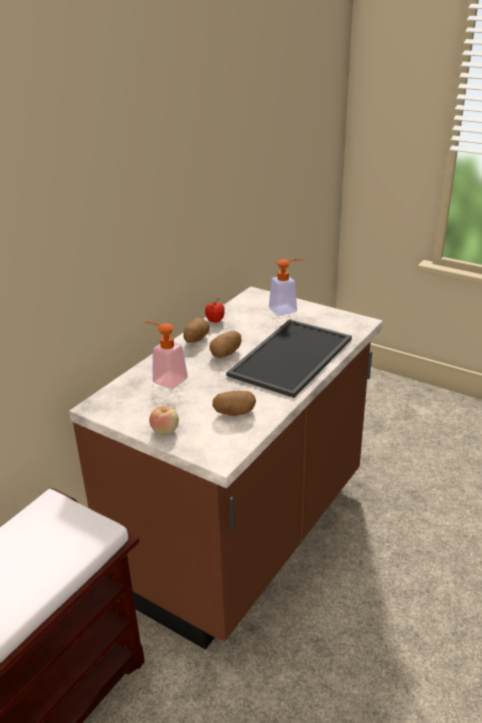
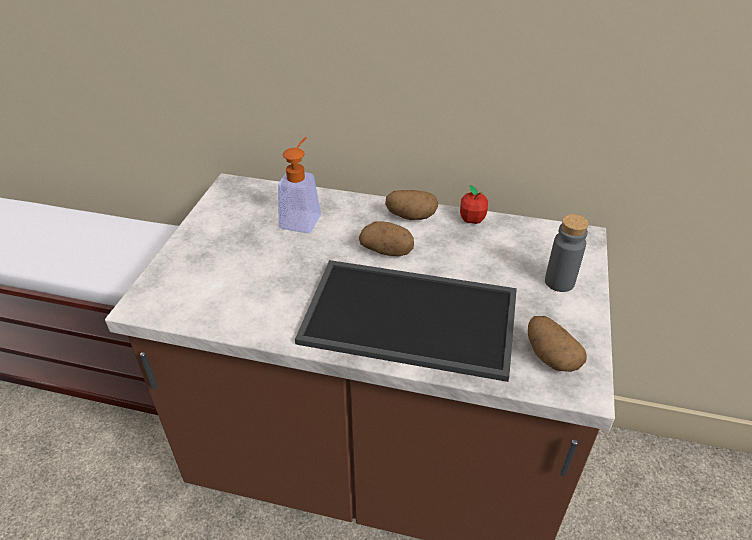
camera: 70 degrees right, 10 degrees up
(165, 430) = (192, 246): apple -> none
(234, 413) = (242, 293): potato -> potato (549, 356)
(287, 309) = (559, 282): soap dispenser -> grey bottle

